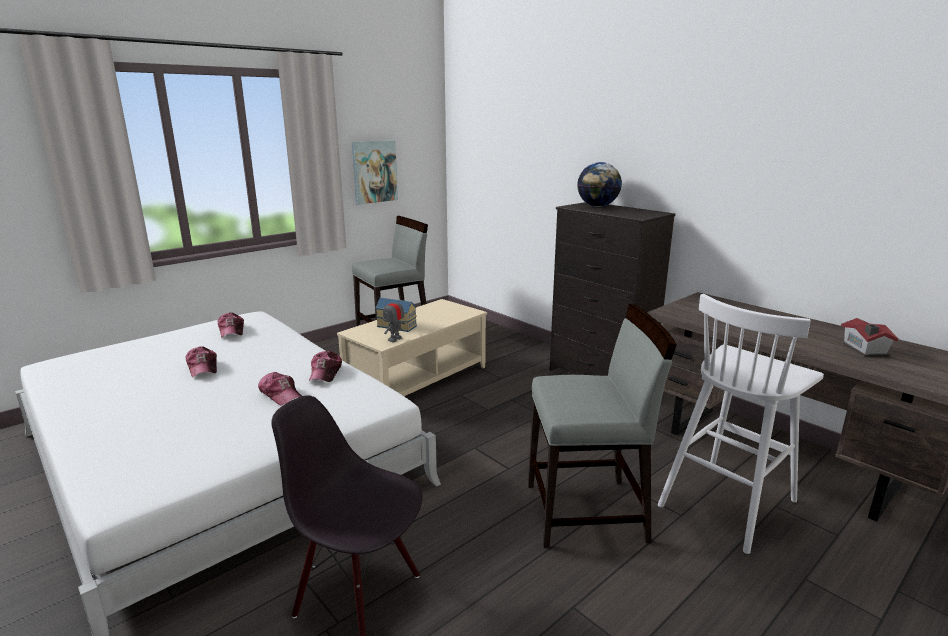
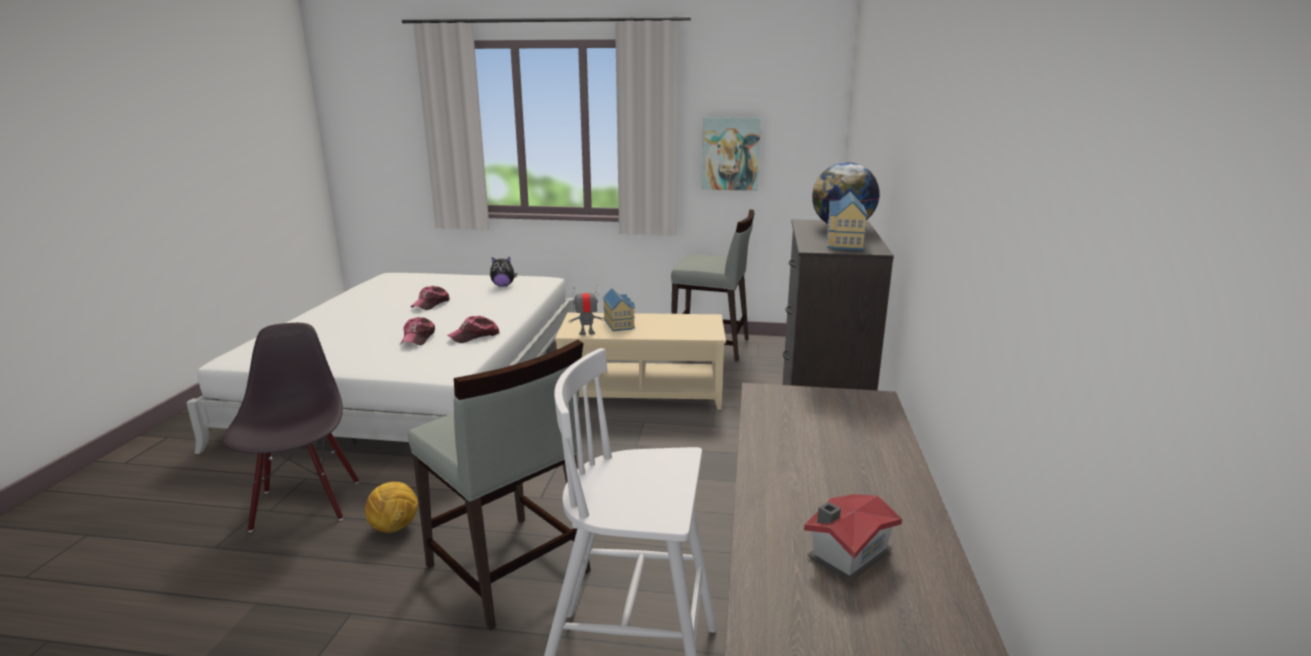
camera: 50 degrees right, 0 degrees up
(232, 331) = (503, 285): cap -> plush toy
(469, 548) = (395, 527): none -> football
(635, 212) = (843, 243): none -> toy house

